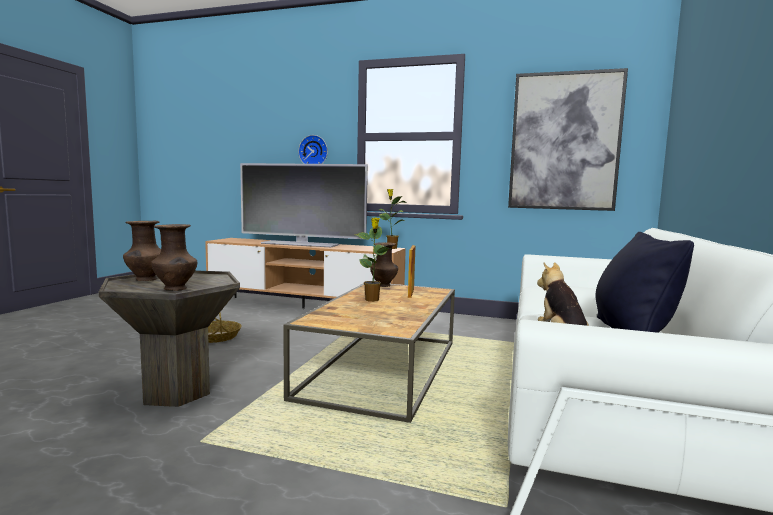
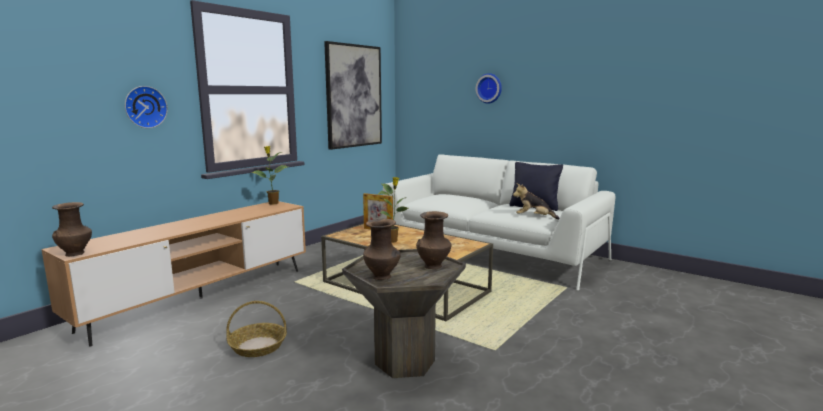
camera: 70 degrees left, 5 degrees up
(300, 244) = (190, 224): television -> none
(384, 285) = (345, 233): brown vase -> brown vase (75, 253)
(738, 94) = (489, 88): none -> wall clock

